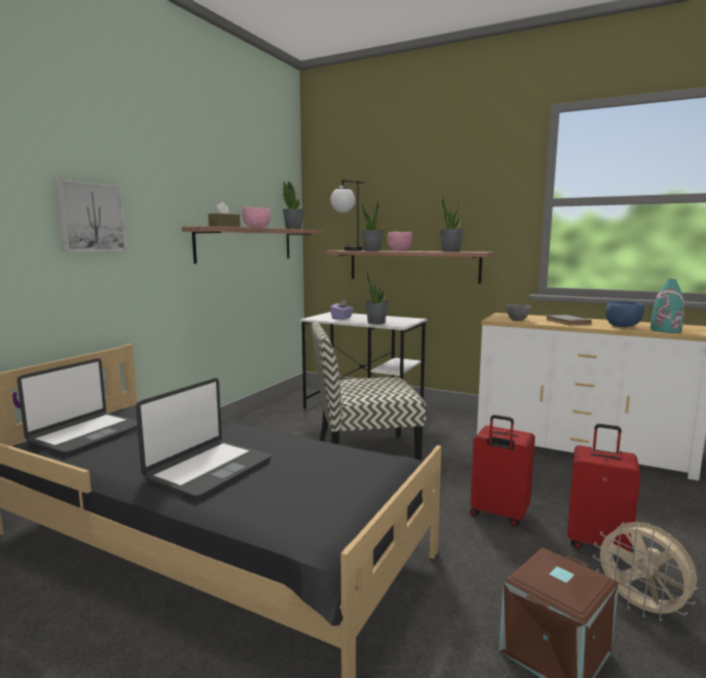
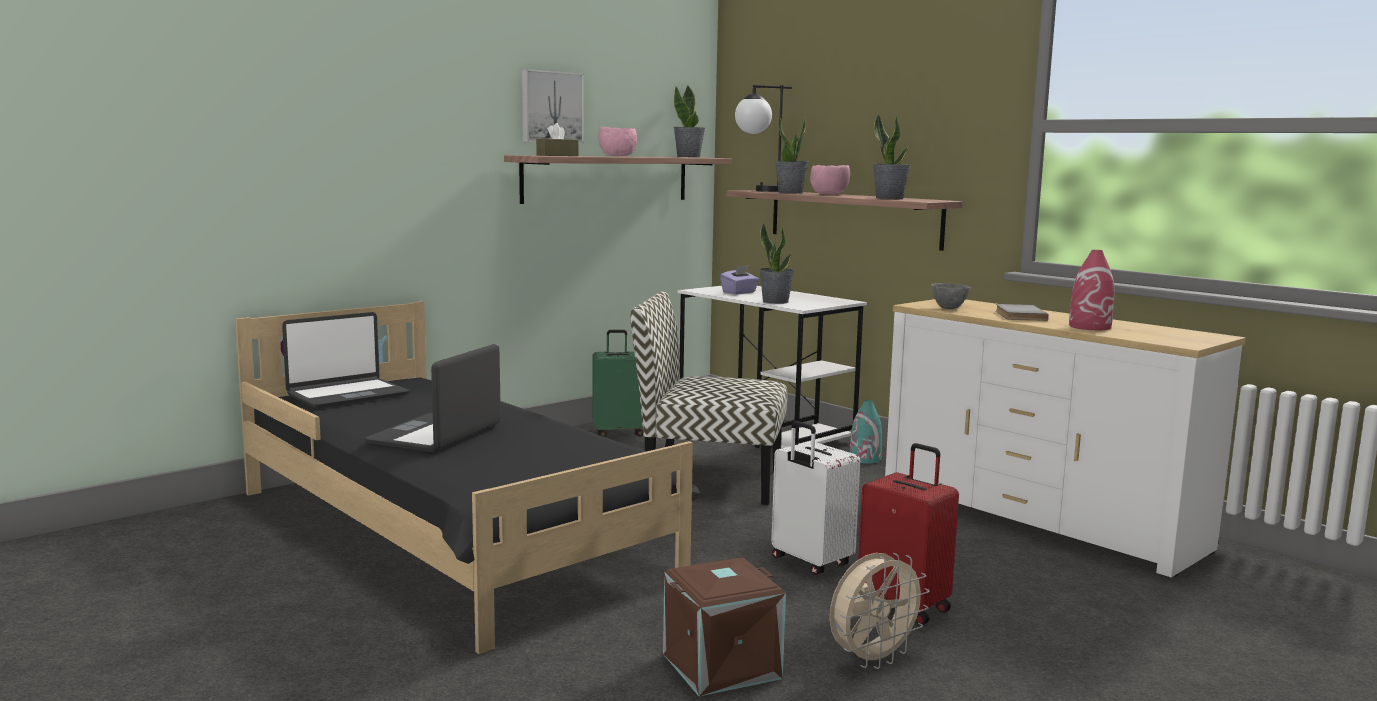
camera: 20 degrees right, 0 degrees up
(90, 217) = (382, 146): picture -> picture (551, 107)
(208, 469) = (436, 435): laptop -> laptop turned 150 degrees clockwise
(269, 421) = (618, 432): none -> green suitcase
(498, 514) = (809, 562): red suitcase -> white suitcase
(623, 326) = (1090, 327): blue bowl -> red vase
(641, 607) = (872, 659): beige fan -> beige fan turned 105 degrees counterclockwise
(666, 330) = (1141, 336): turquoise vase -> turquoise vase (865, 459)

